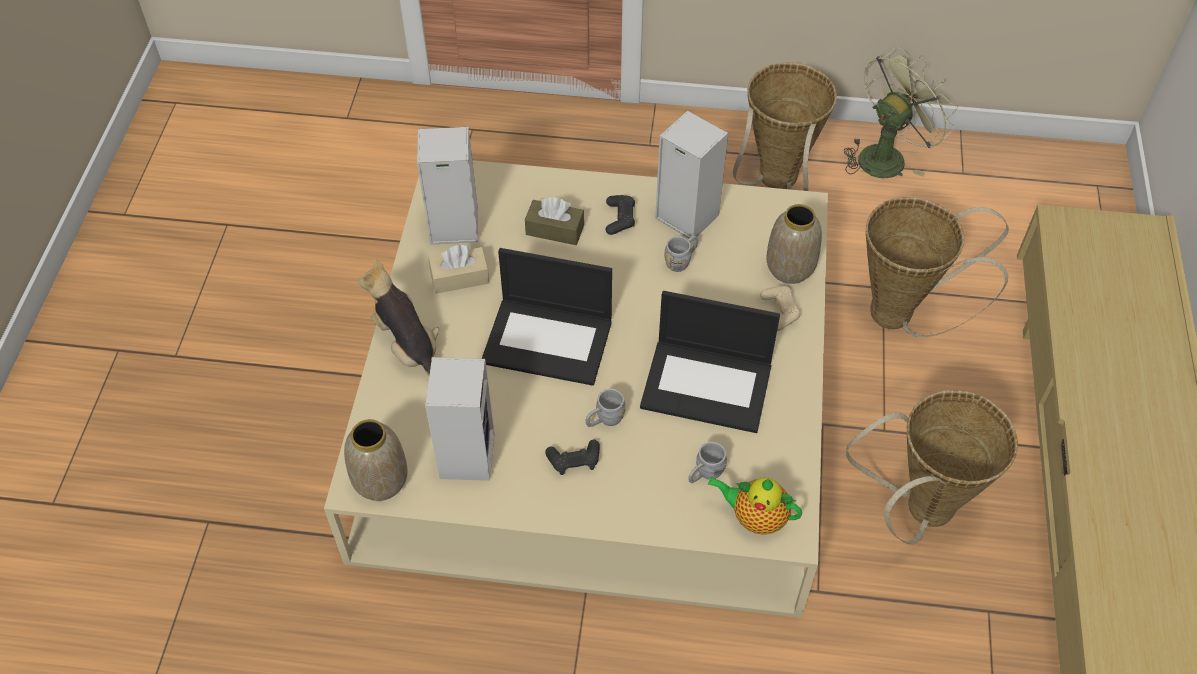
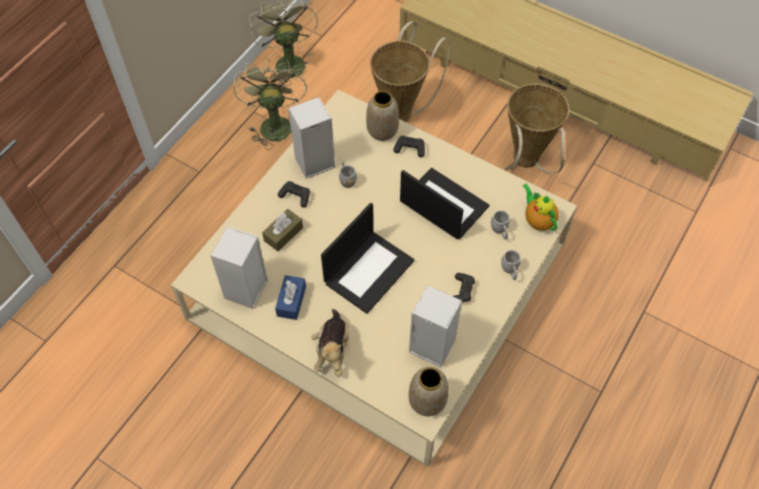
camera: 65 degrees left, 5 degrees up
(409, 348) = (333, 350): plush toy -> plush toy turned 75 degrees counterclockwise
(460, 277) = (291, 301): beige tissue box -> blue tissue box
(604, 420) = (441, 264): grey mug -> grey mug (510, 271)
(708, 385) = (442, 204): laptop -> laptop turned 90 degrees counterclockwise
(755, 517) = (538, 220): teapot -> teapot turned 105 degrees clockwise
(775, 184) = (274, 123): basket -> green fan
(780, 311) = (410, 149): beige game controller -> black game controller

